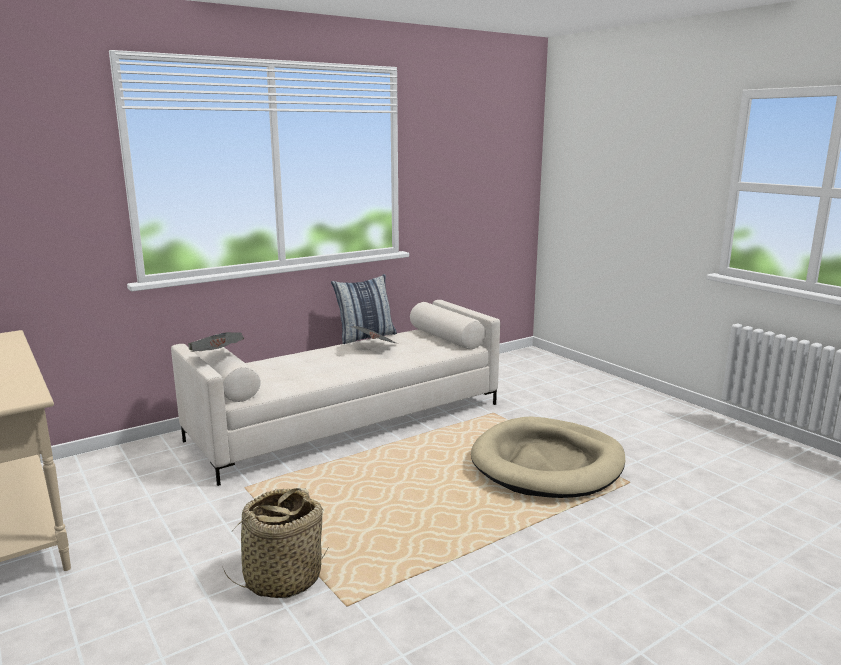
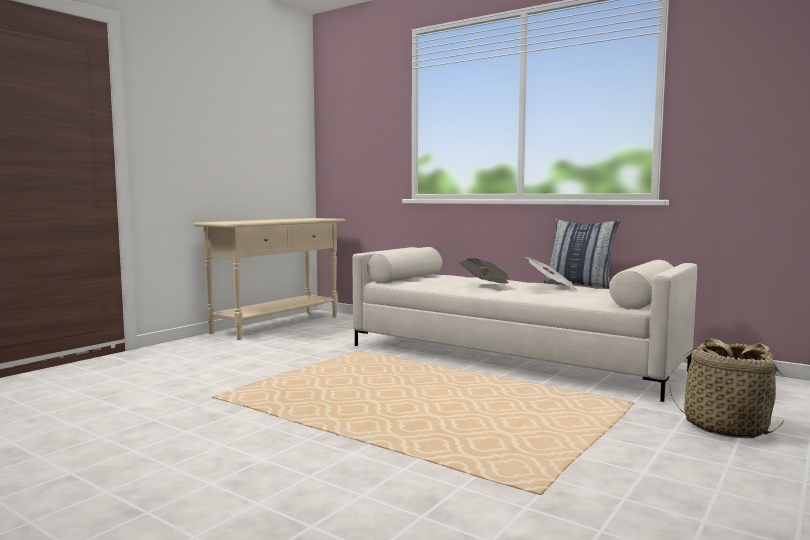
camera: 70 degrees right, 10 degrees down
(217, 357) = (392, 249): newspaper -> newspaper (486, 285)
(282, 578) = (242, 377): basket -> basket (725, 427)
(548, 463) = (532, 441): beige dog bed -> none

